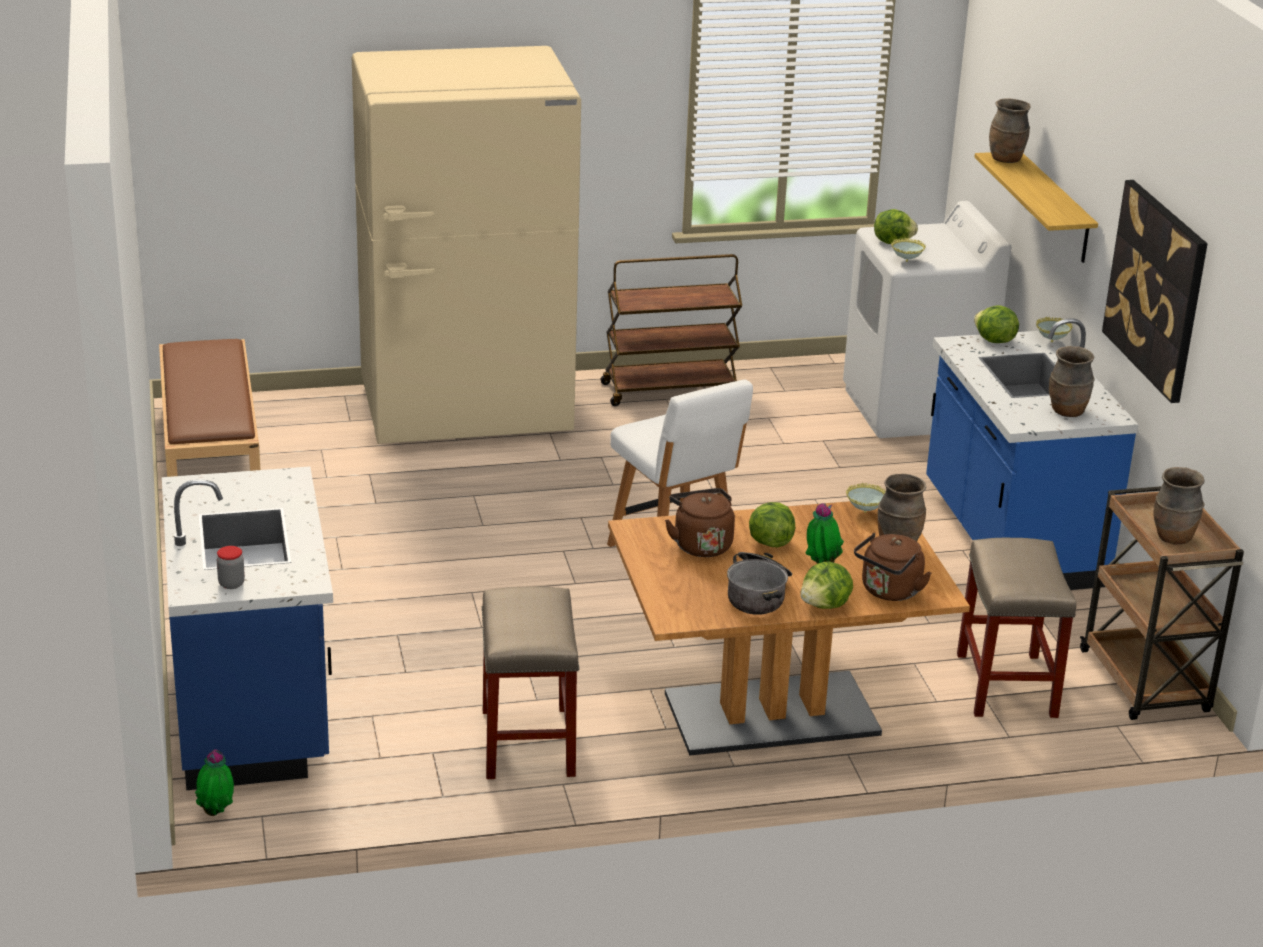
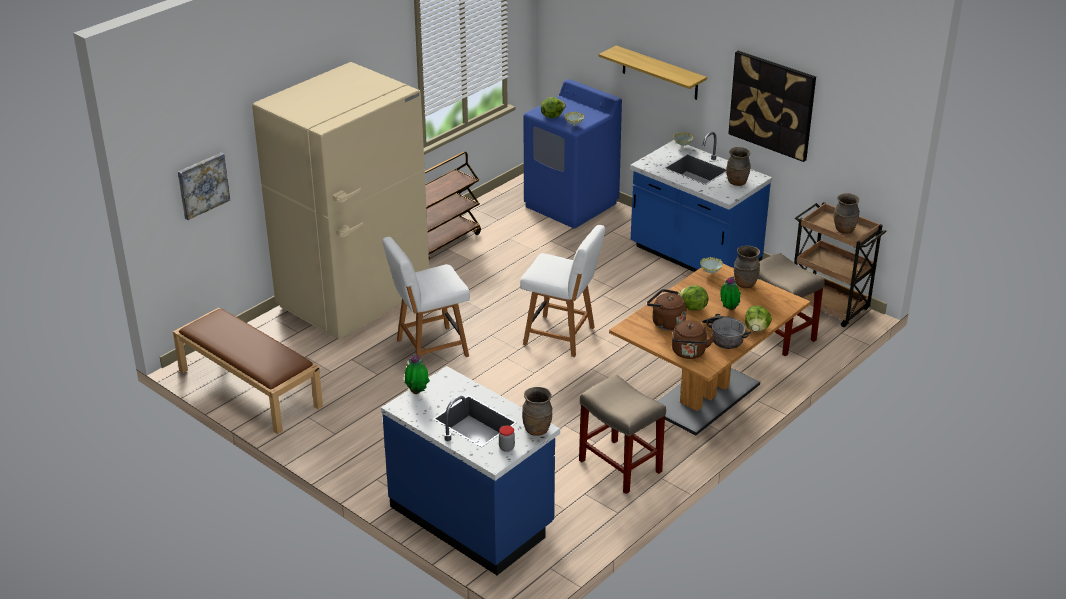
camera: 35 degrees left, 5 degrees up
(217, 813) = (527, 578): potted plant -> potted plant (417, 391)
(252, 149) = (203, 185): none -> picture
(480, 501) = (429, 349): none -> white chair
(889, 592) = (772, 309): brown kettle -> brown kettle (689, 353)
(915, 409) = (571, 205): white washing machine -> blue washing machine
(994, 341) = (658, 156): lettuce -> none
(1006, 160) = (618, 53): brown vase -> brown vase (537, 430)

